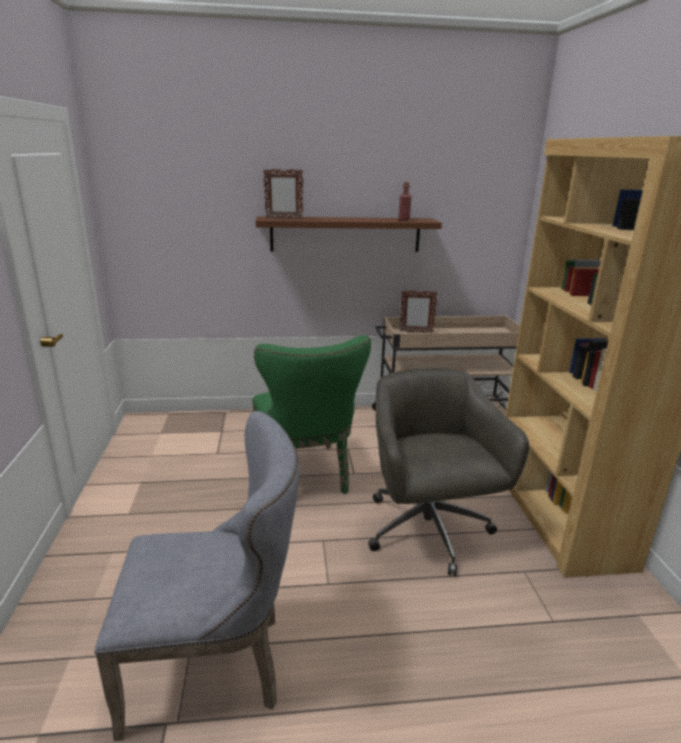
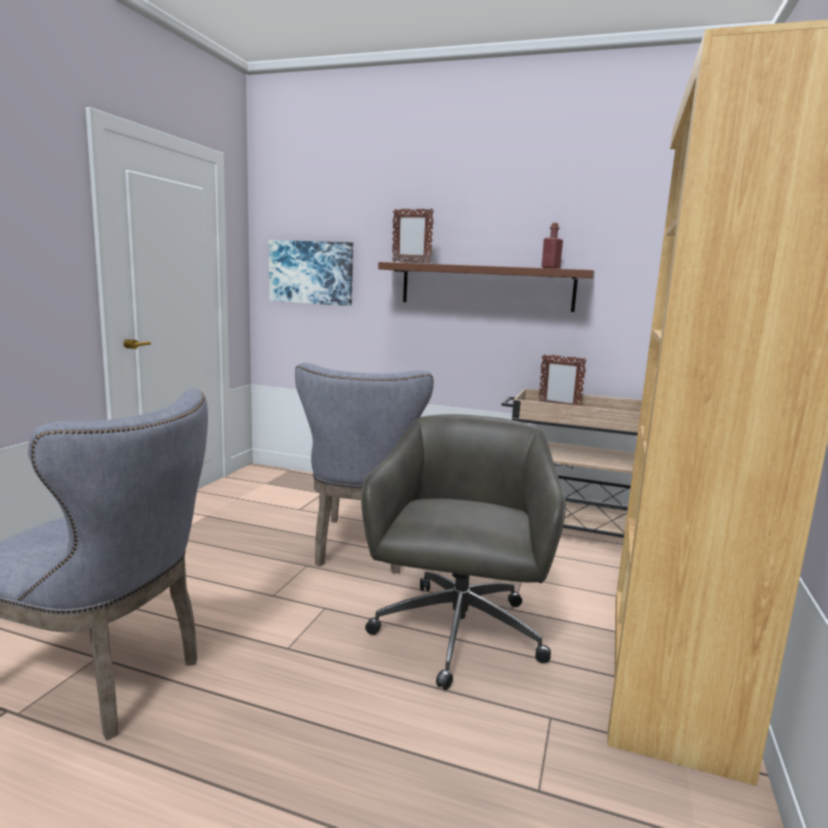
camera: 25 degrees right, 10 degrees down
(172, 227) = (311, 272): none -> picture
(305, 477) = (366, 549): green chair -> grey chair

